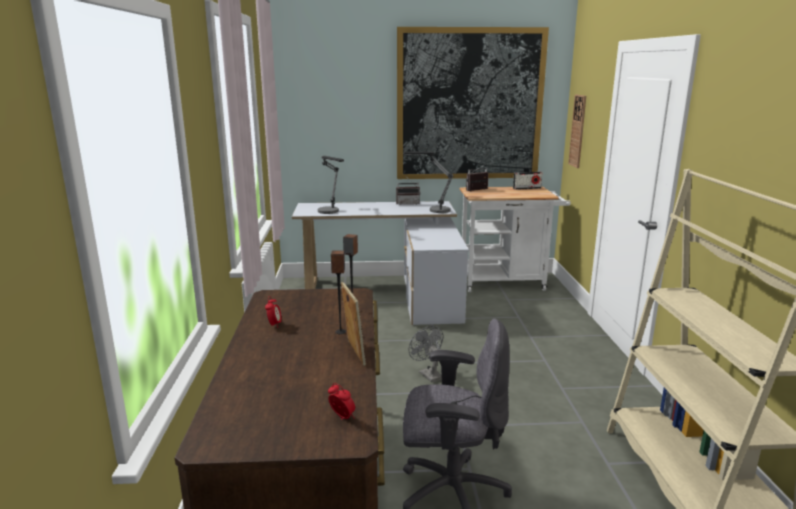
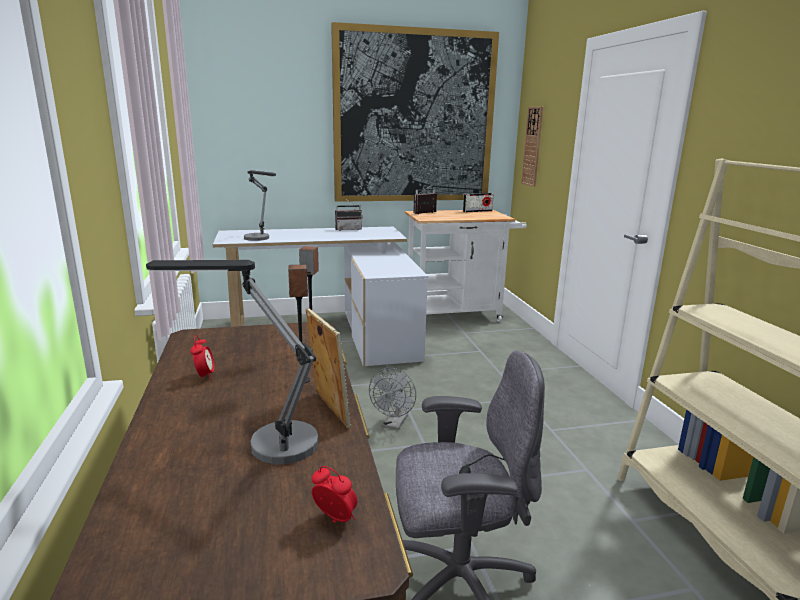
camera: 10 degrees left, 0 degrees up
(428, 374) = (394, 424): grey fan -> grey fan turned 120 degrees counterclockwise
(433, 210) = (379, 235): table lamp -> table lamp (264, 443)

